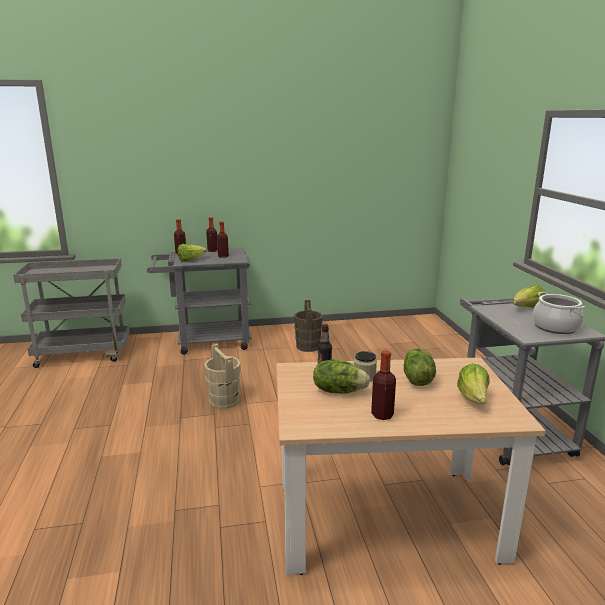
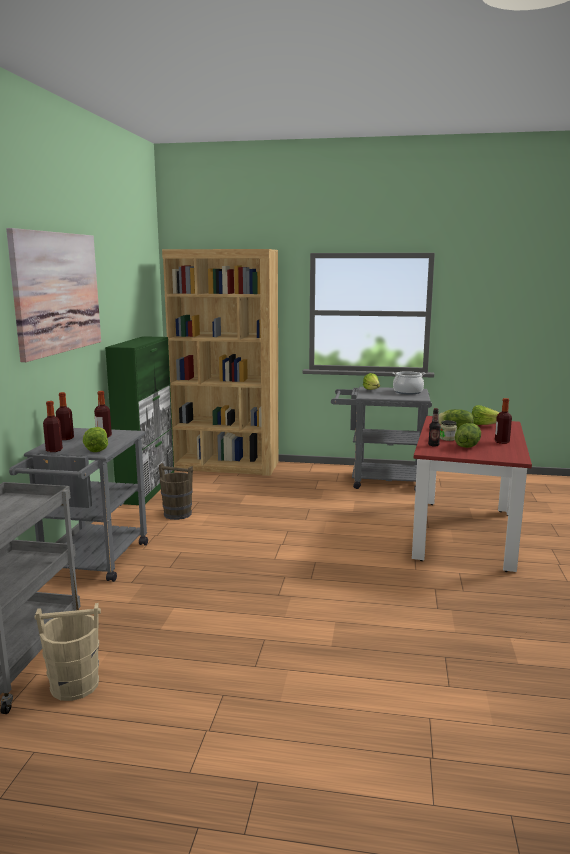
camera: 70 degrees left, 5 degrees down
(224, 400) = (260, 568): beige bucket -> beige bucket (74, 685)
(242, 145) = (57, 293): none -> picture
(349, 324) = (147, 488): none -> green cabinet
(386, 518) = (464, 534): beige dining table -> red dining table
(440, 340) = (226, 466): none -> brown bookcase

